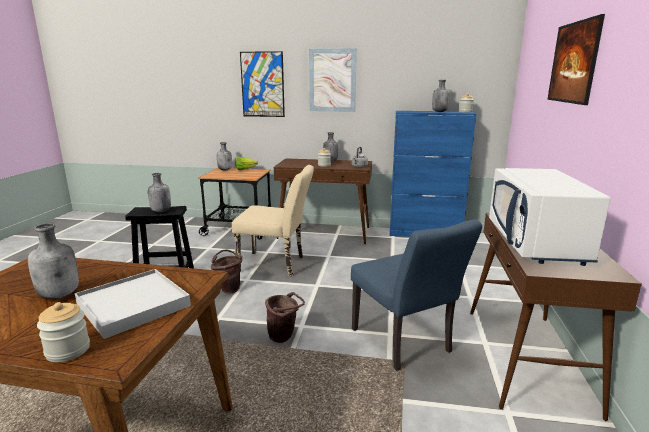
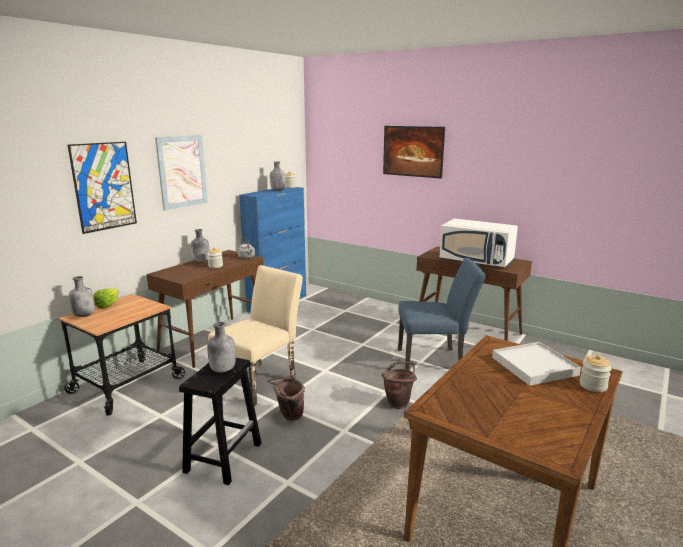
camera: 65 degrees left, 0 degrees up
(60, 295) = (510, 392): grey bottle -> none

